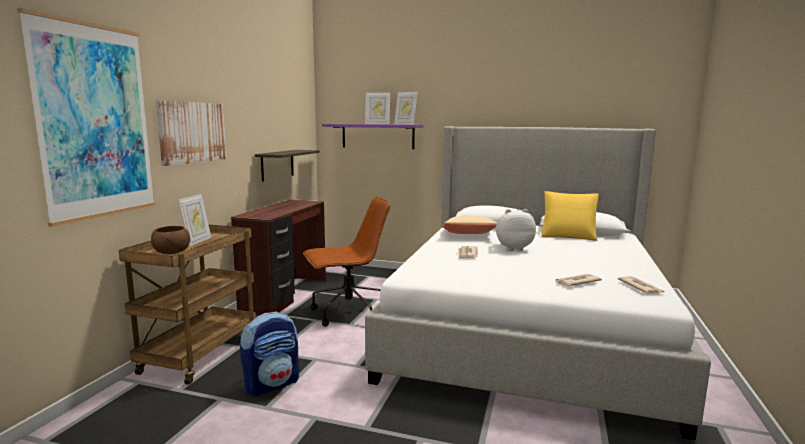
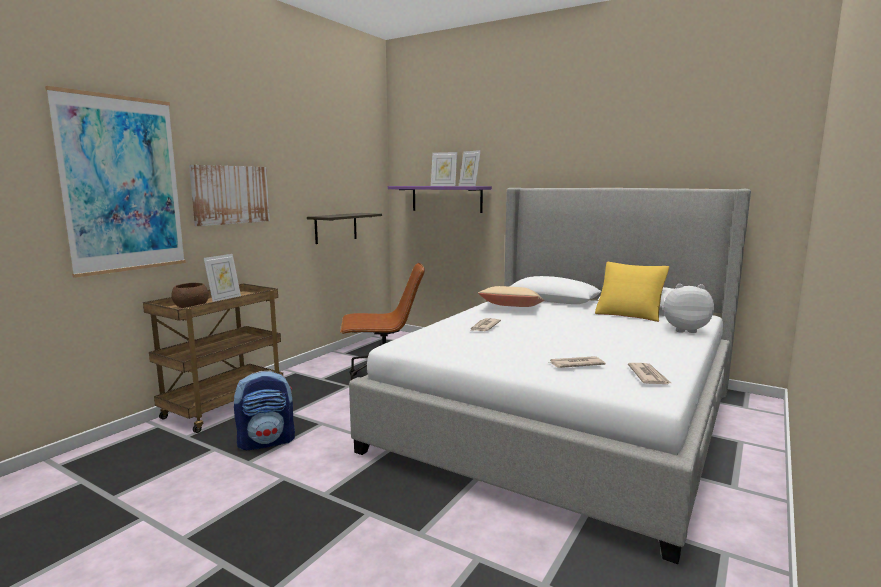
camera: 15 degrees right, 0 degrees up
(286, 295) = (336, 360): brown desk -> none
(513, 248) = (544, 324): plush toy -> plush toy (684, 330)

